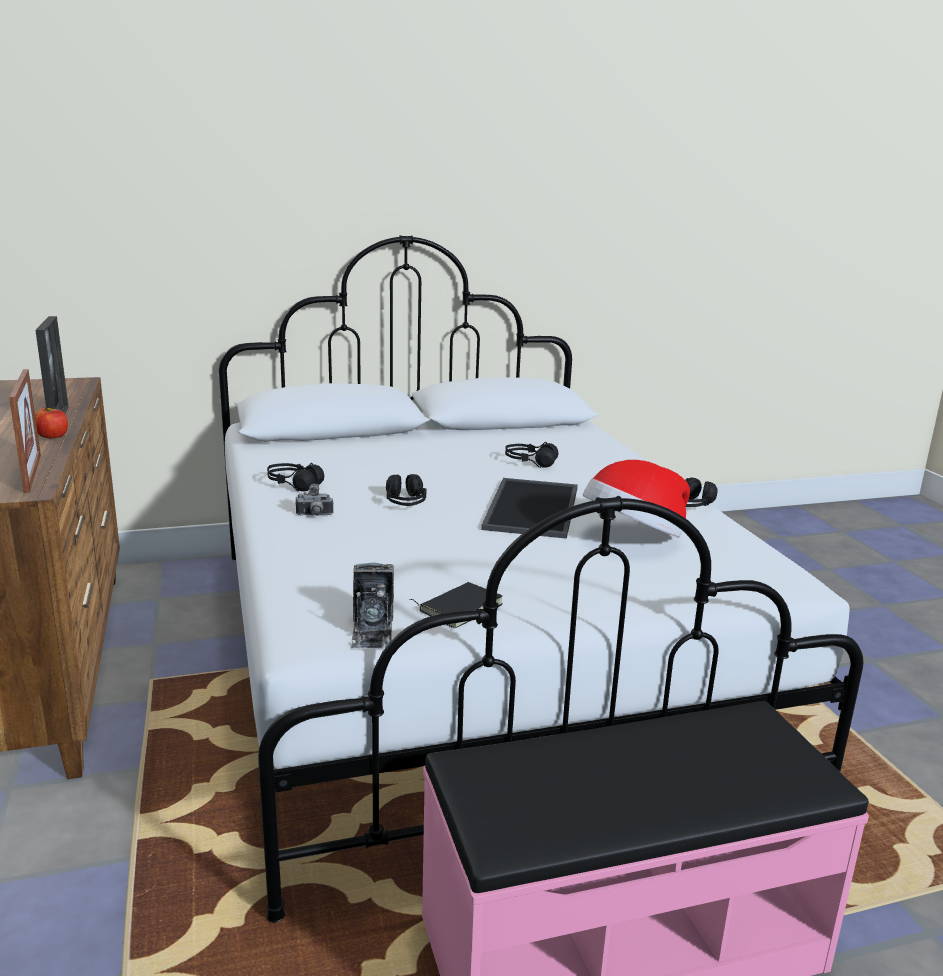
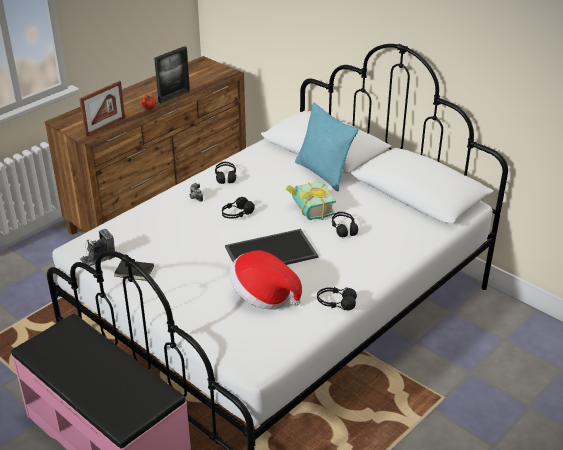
camera: 60 degrees right, 15 degrees up
(388, 440) = (323, 174): none -> turquoise pillow
(461, 466) = (308, 210): none -> book

